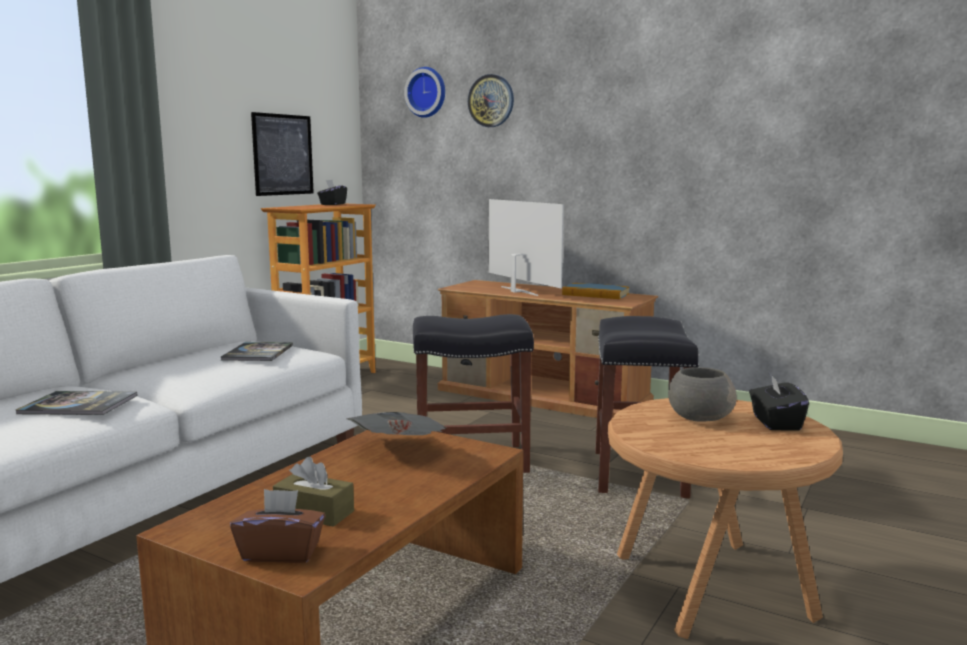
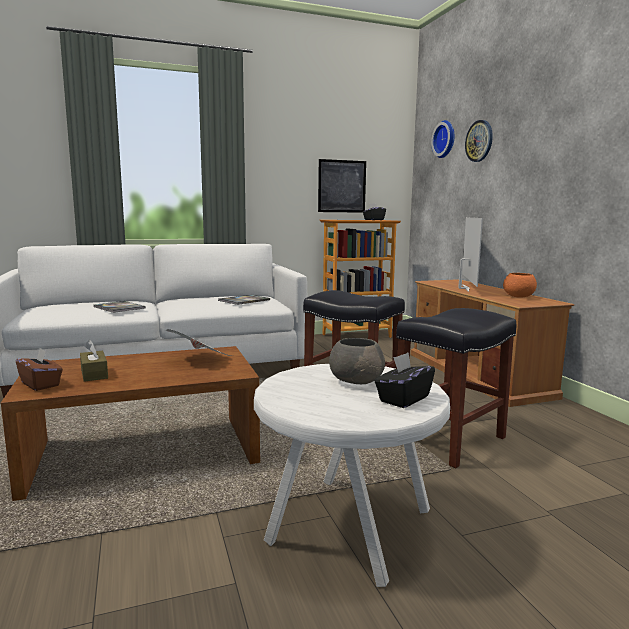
camera: 40 degrees right, 0 degrees up
(595, 294) = (519, 296): book -> orange bowl
(711, 590) = (347, 528): brown side table -> white side table

